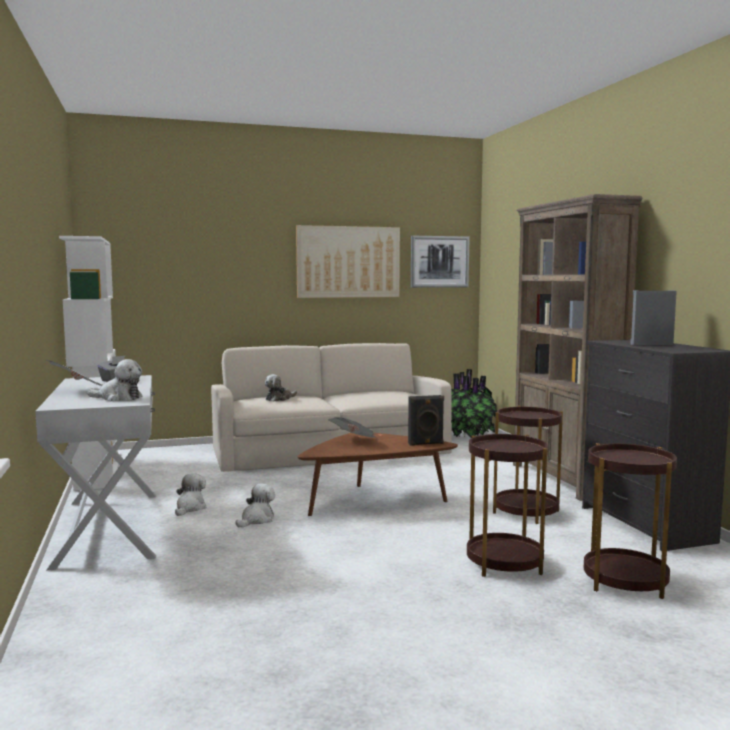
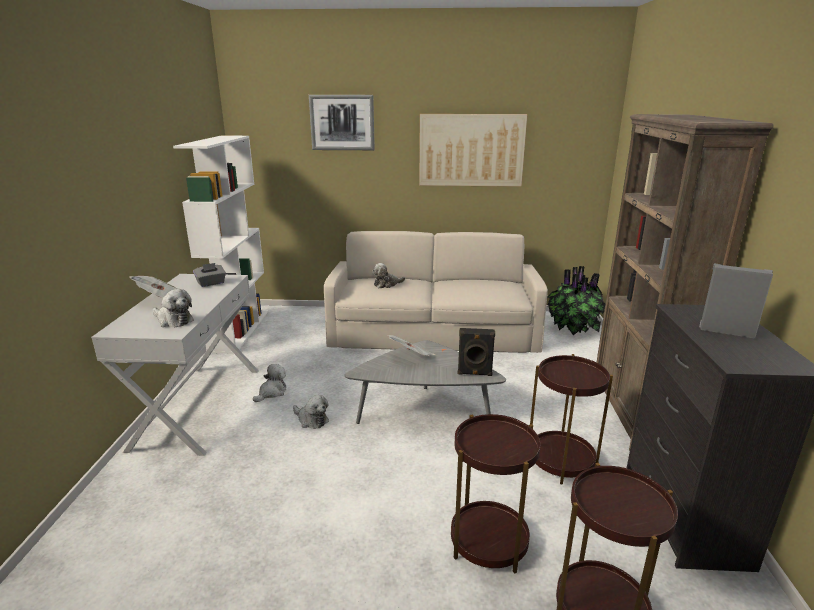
camera: 20 degrees right, 15 degrees up
(256, 520) = (311, 420): plush toy -> plush toy turned 75 degrees clockwise
(372, 500) = (424, 412): brown coffee table -> grey coffee table
(439, 261) = (569, 150): picture -> picture (342, 122)

